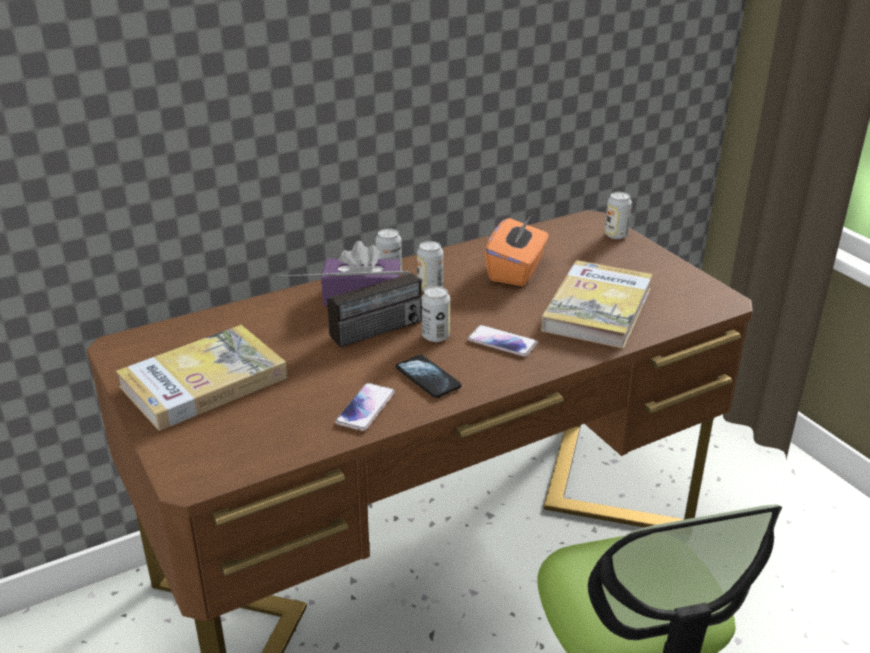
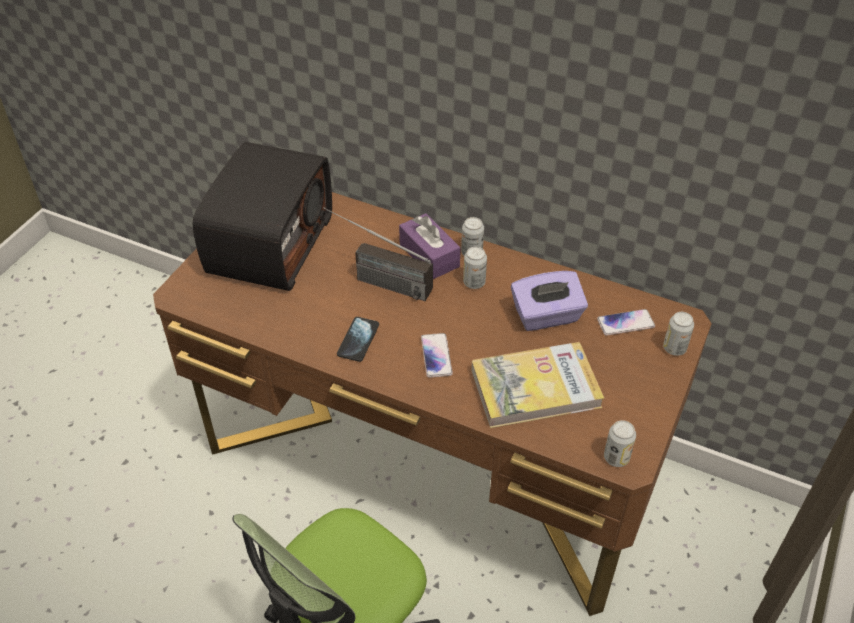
camera: 55 degrees right, 15 degrees up
(203, 382) = (269, 244): book -> radio
(366, 408) = (300, 328): phone -> phone (625, 323)
(435, 336) = (412, 318): can -> can (616, 458)
(516, 271) = (546, 316): orange tissue box -> purple tissue box

